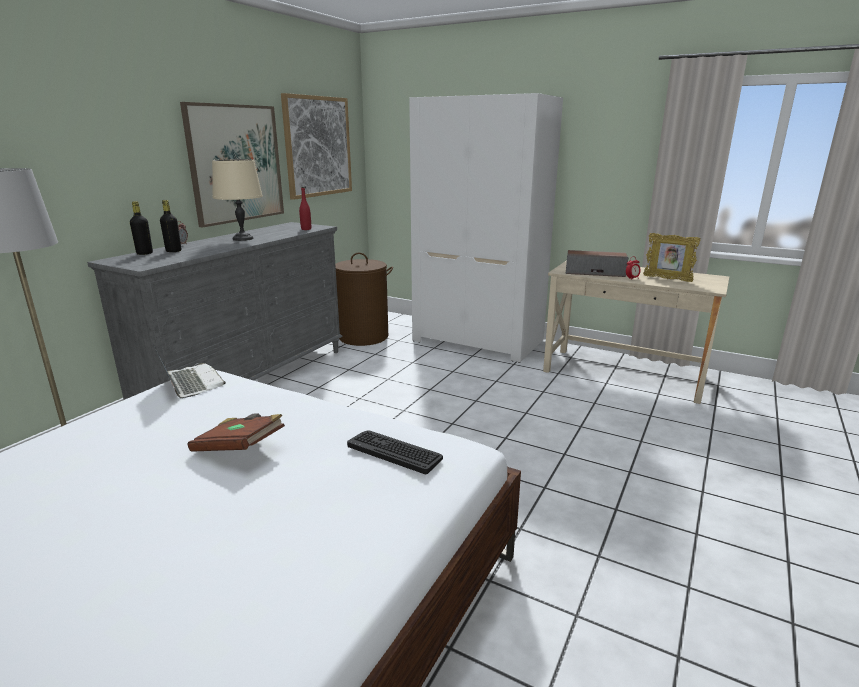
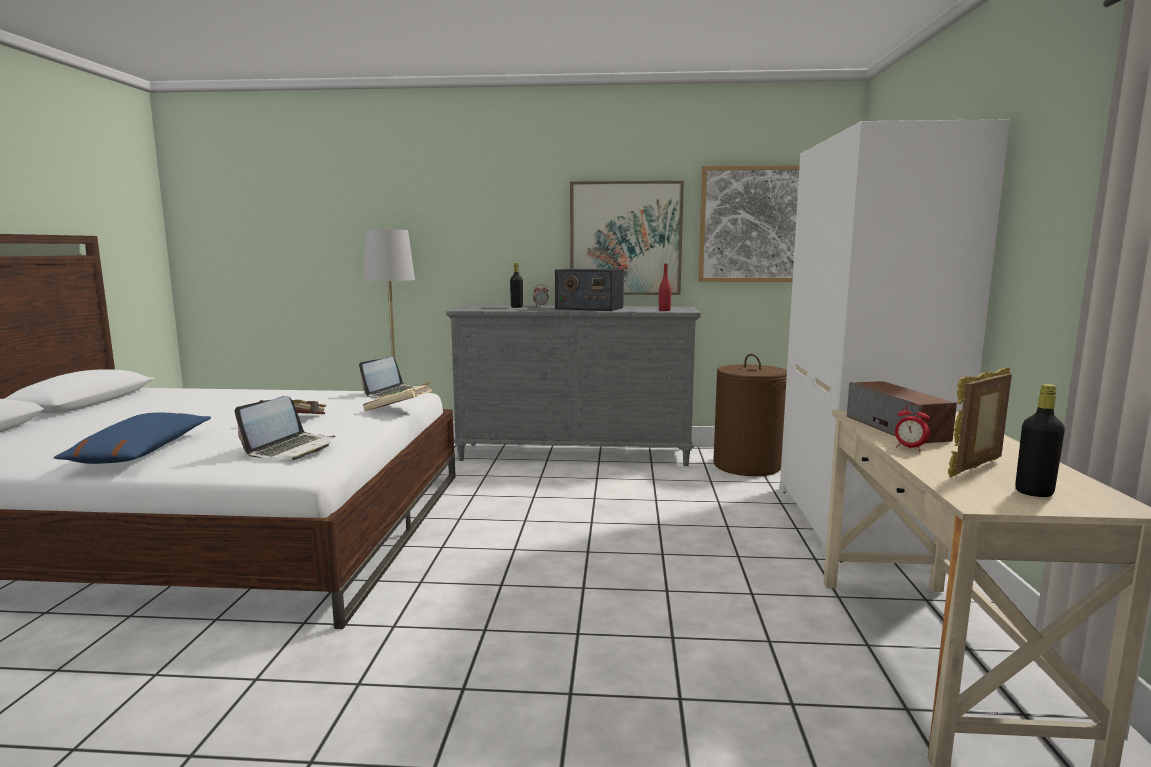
camera: 65 degrees right, 10 degrees down
(144, 253) = (500, 306): black bottle -> black bottle (1034, 492)
(243, 238) = (589, 308): beige table lamp -> radio
(274, 388) = (399, 409): none -> beige book
(282, 572) = (141, 452): none -> blue pillow
(394, 451) = (291, 449): keyboard -> laptop
(667, 279) = (976, 469): picture frame -> picture frame turned 45 degrees clockwise

